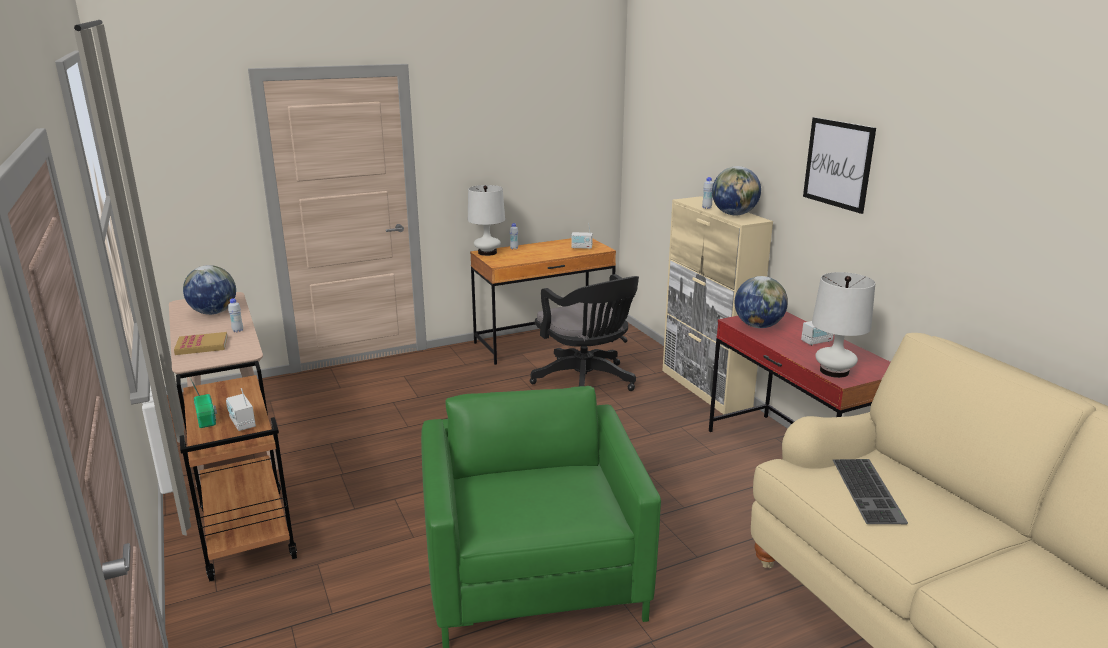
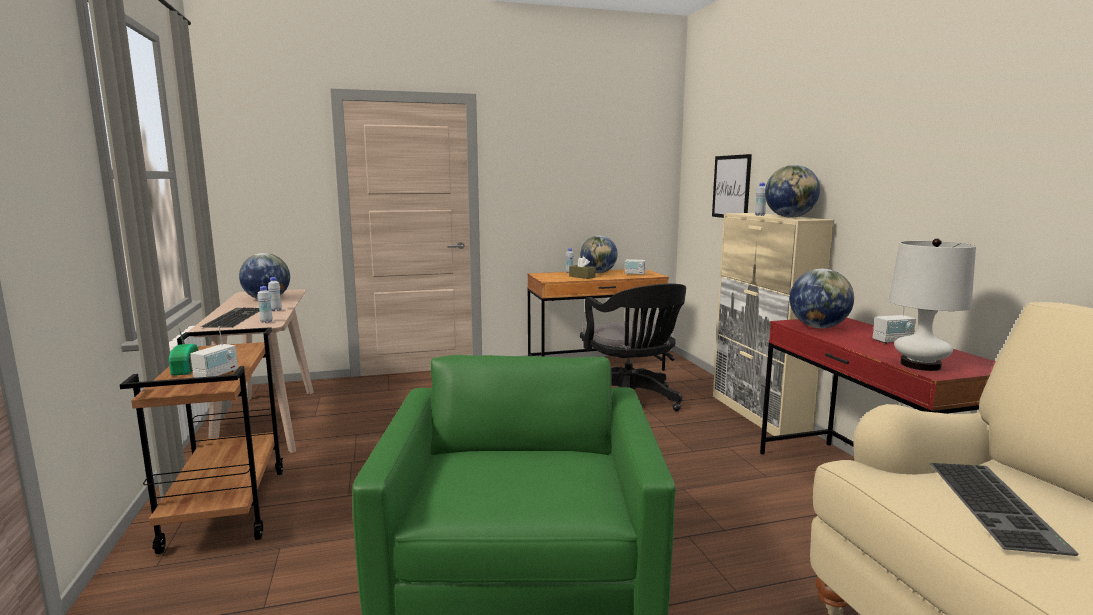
camera: 10 degrees right, 10 degrees down
(201, 346) = (233, 317): book -> keyboard
(242, 350) = (266, 322): none -> white bottle
(242, 423) = (217, 374): radio -> radio turned 135 degrees counterclockwise
(487, 253) = (543, 274): white table lamp -> none
(529, 255) = (582, 276): none -> brown tissue box
(544, 247) = (598, 273): none -> globe
(838, 164) = (913, 136): picture -> picture (731, 187)

